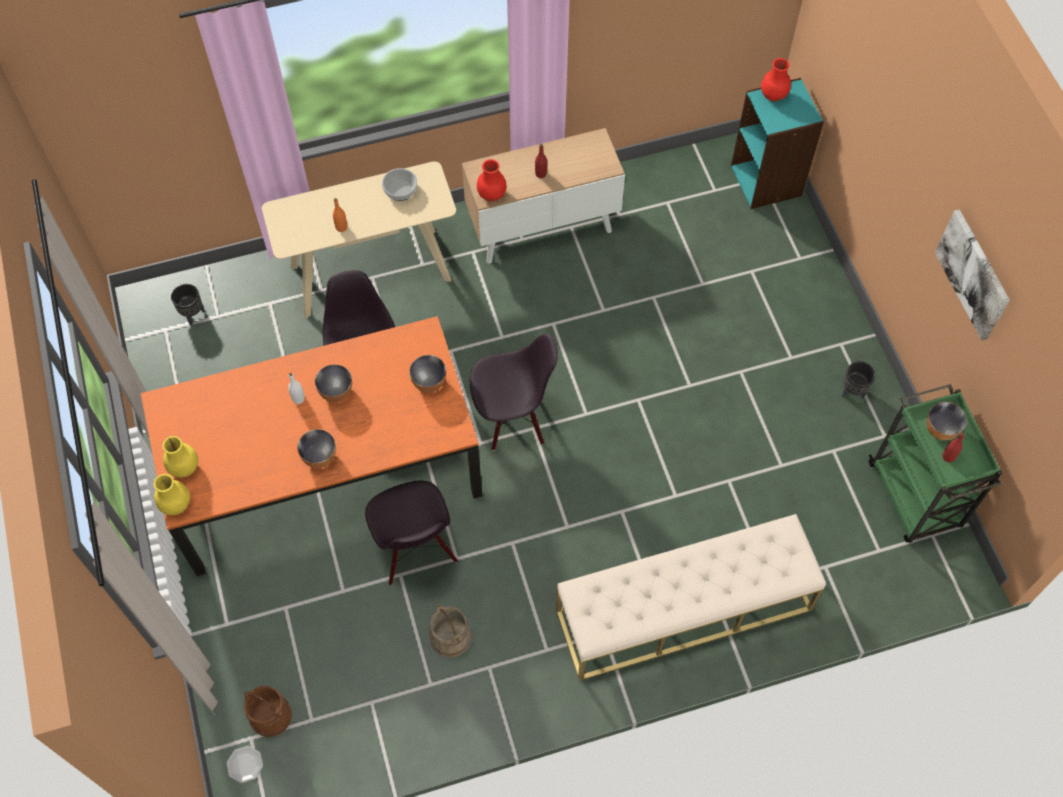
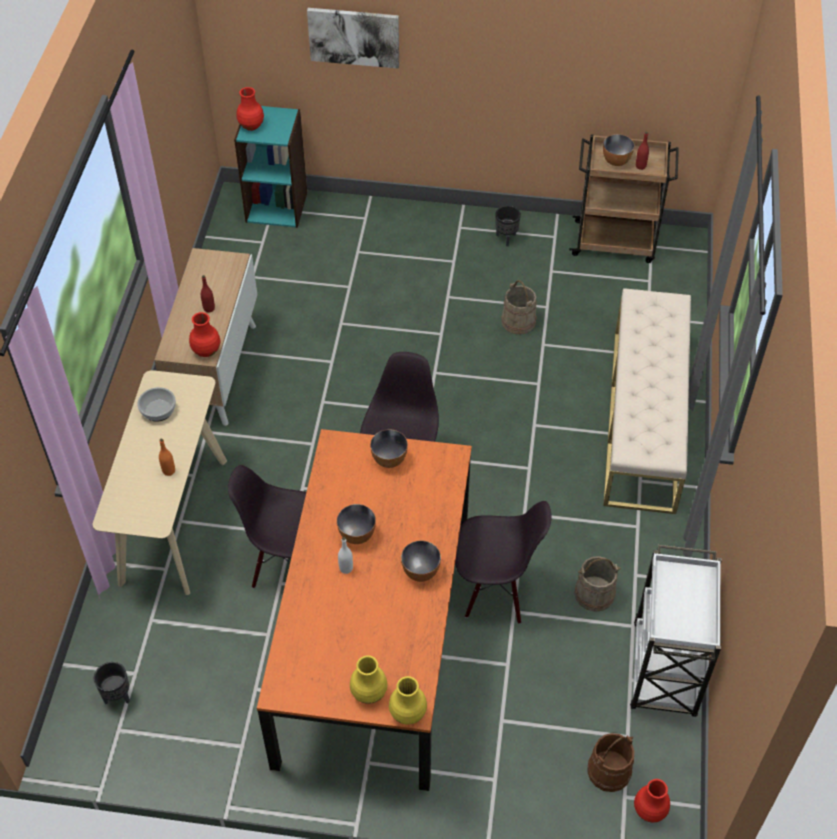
camera: 65 degrees left, 10 degrees down
(245, 765) = (650, 811): plate -> red vase
(392, 730) = (664, 672): none -> white cart
(746, 447) = (518, 321): none -> beige bucket
(915, 497) = (616, 242): green cart -> brown cart
(973, 274) = (546, 47): picture -> picture (354, 36)

